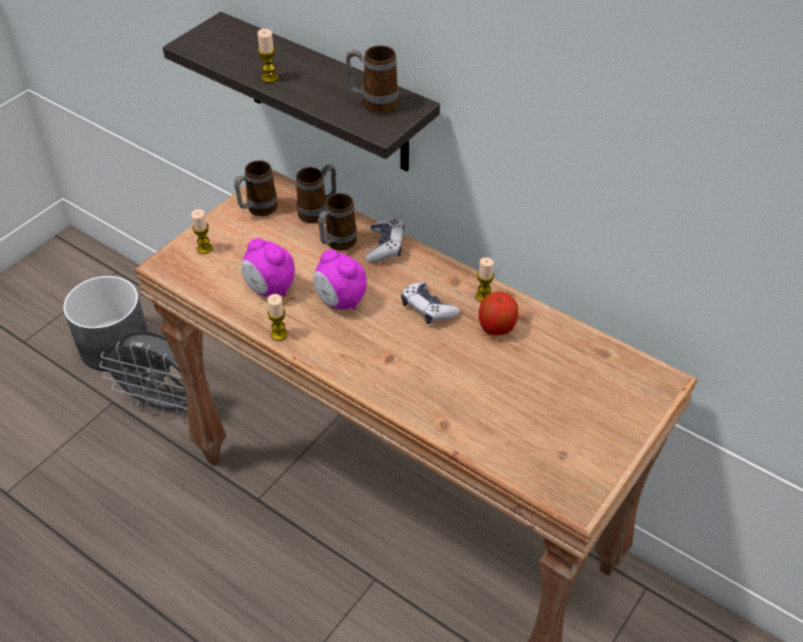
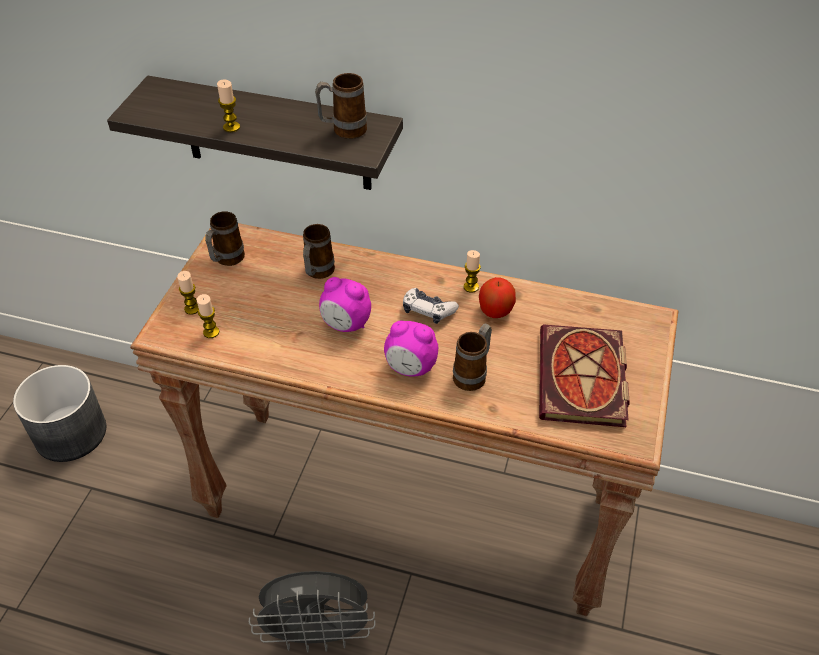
camera: 20 degrees left, 0 degrees up
(166, 404) = (147, 474): grey fan -> grey fan (318, 634)
(270, 289) = (274, 330): alarm clock -> alarm clock (411, 368)
(279, 334) = (304, 369): candle -> candle (211, 332)
(318, 212) = (285, 248): mug -> mug (473, 374)
(385, 247) = (362, 265): game controller -> none
(553, 424) = (584, 381): none -> book

